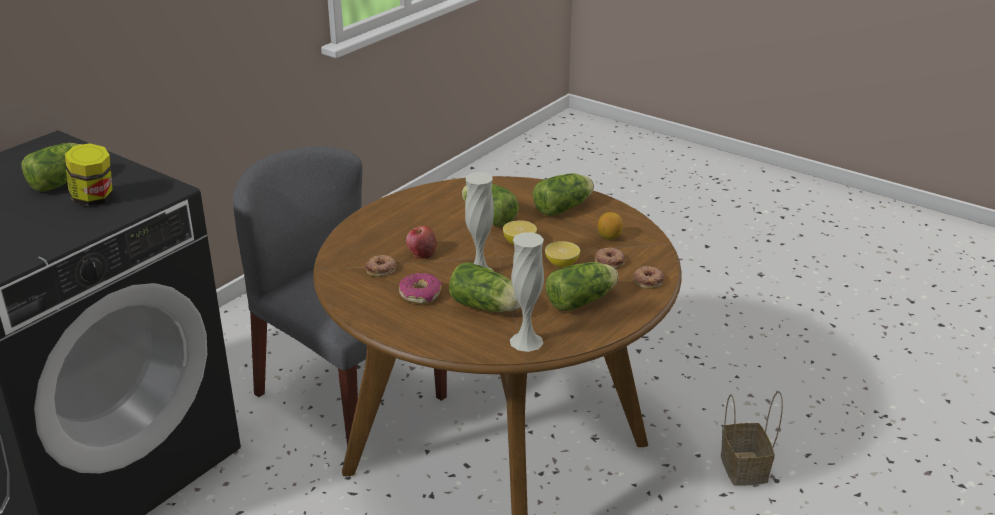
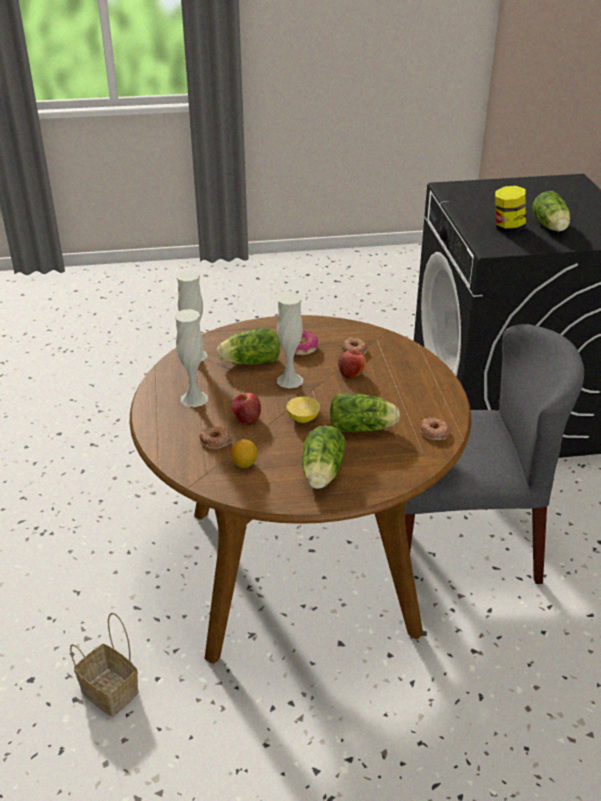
camera: 135 degrees right, 5 degrees up
(562, 264) = (246, 418): lemon -> apple
(583, 300) = (194, 398): lettuce -> white vase
(648, 280) = (166, 440): donut -> donut (434, 432)

